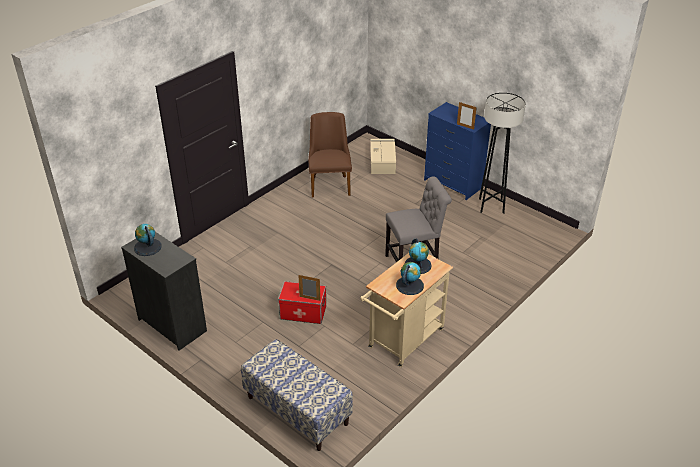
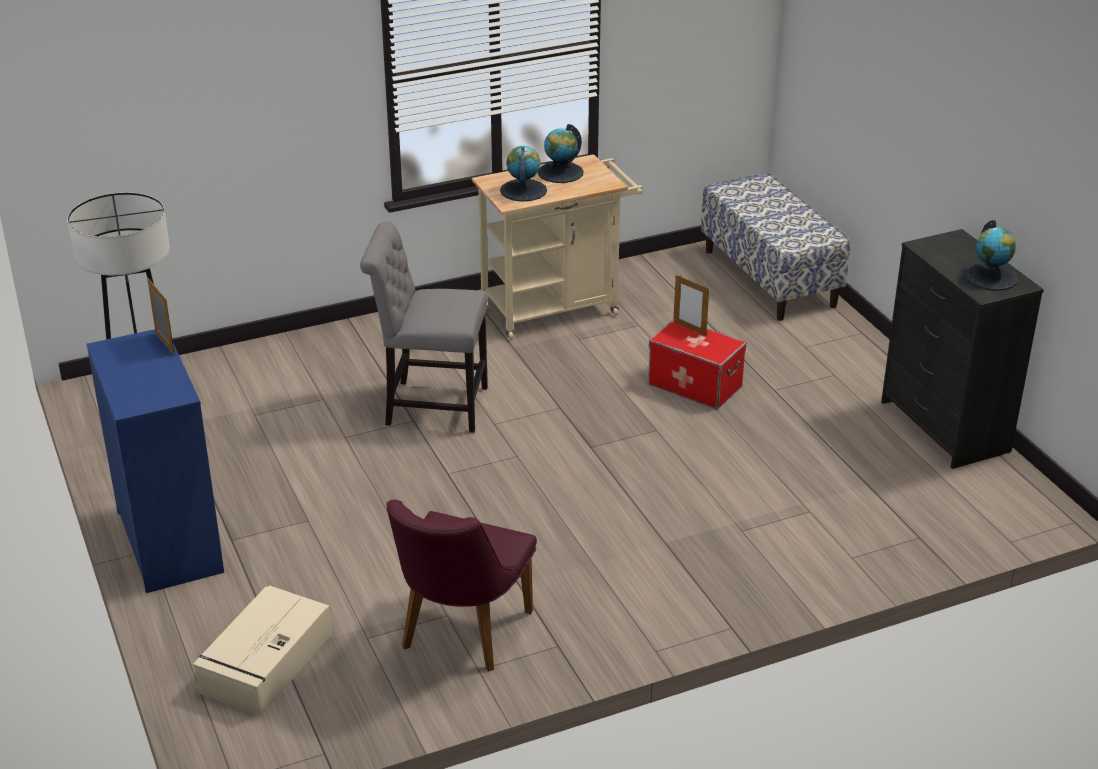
camera: 155 degrees left, 5 degrees down
(329, 183) = (459, 636): brown chair -> purple chair

